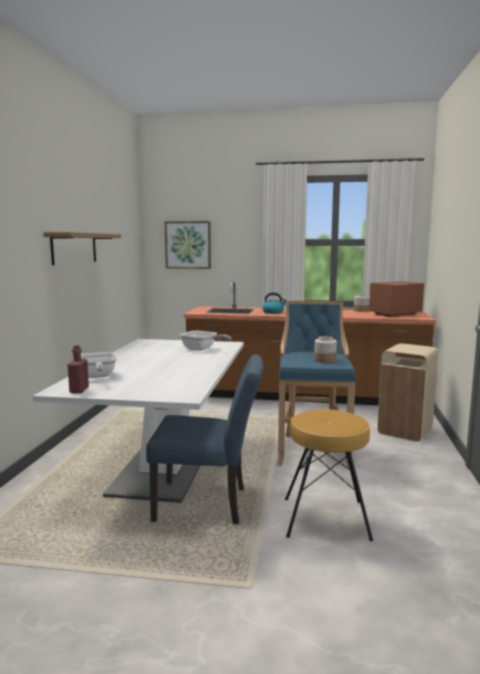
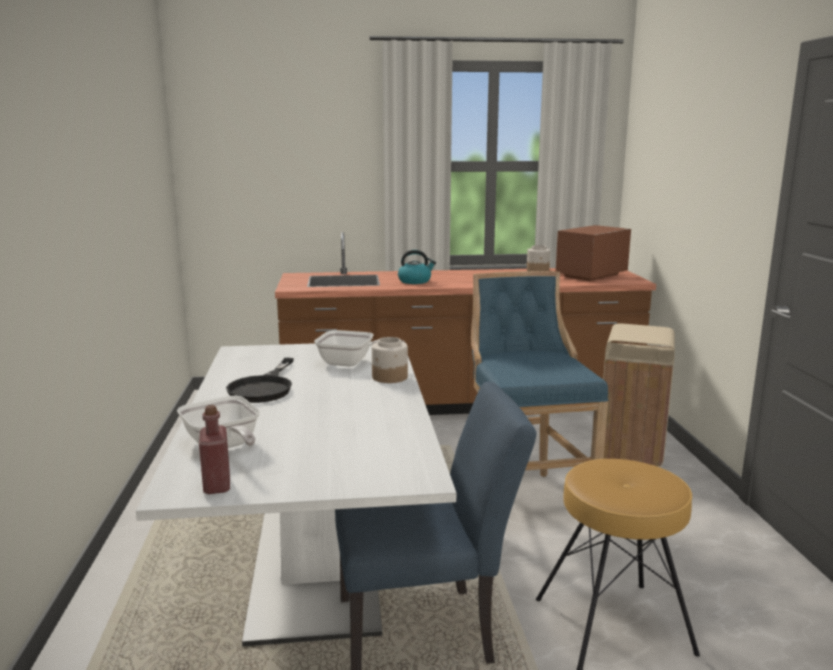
camera: 15 degrees left, 5 degrees up
(74, 248) = (96, 194): shelf -> none
(142, 356) = (264, 387): none -> black frying pan
(188, 245) = (257, 171): picture -> none
(325, 360) = (552, 368): jar -> jar (389, 377)

